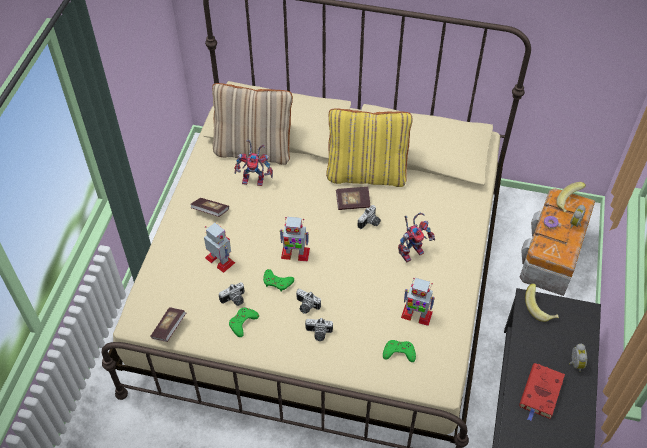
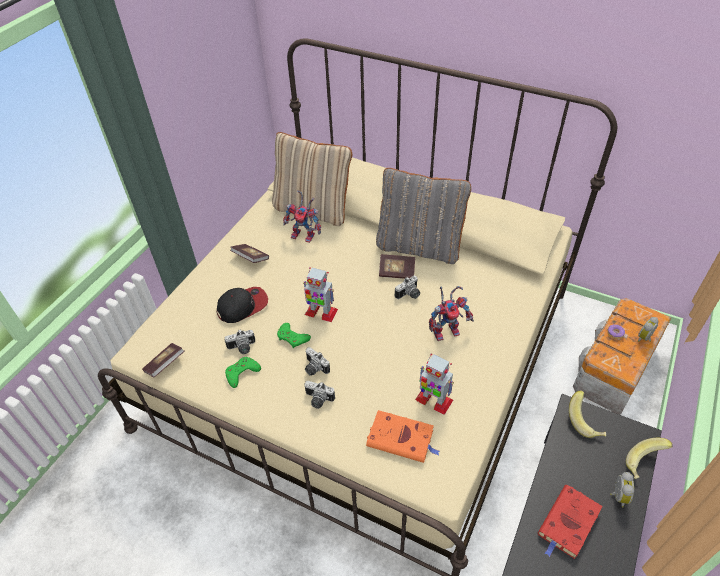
camera: 15 degrees right, 5 degrees down
(220, 260) = (243, 306): toy robot -> cap
(366, 173) = (419, 246): yellow pillow -> grey pillow
(399, 352) = (402, 439): green game controller -> orange book
(569, 203) = (640, 315): banana -> banana (644, 464)

